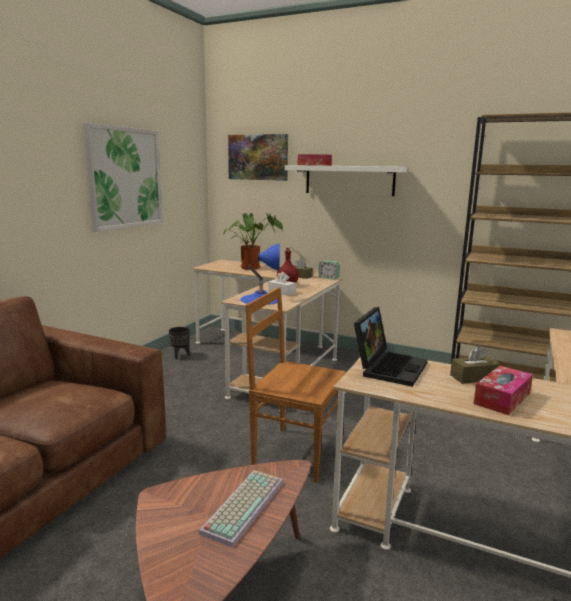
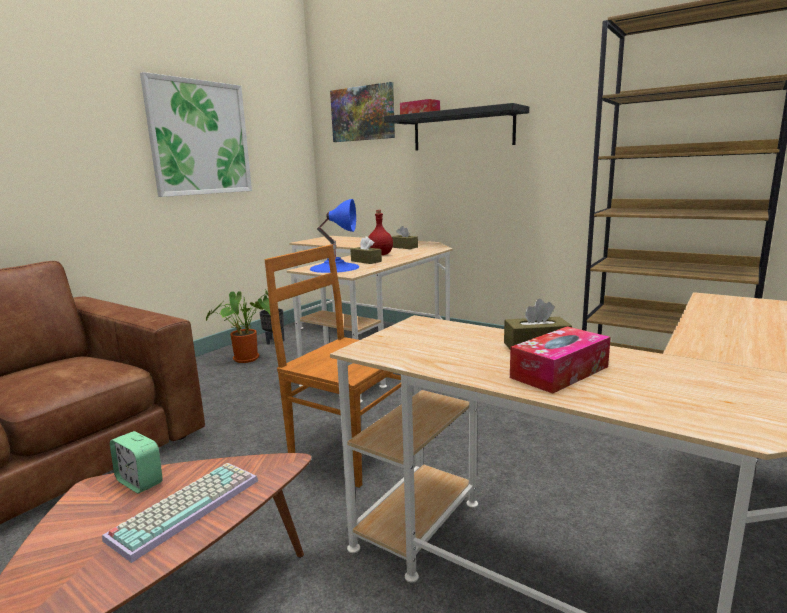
camera: 10 degrees right, 0 degrees up
(252, 267) = (357, 241): potted plant -> potted plant (249, 358)
(281, 292) = (366, 261): white tissue box -> brown tissue box
(328, 278) = (436, 248): alarm clock -> alarm clock (140, 482)
(349, 180) = (462, 130): white shelf -> black shelf
(388, 367) = (425, 333): laptop -> none

